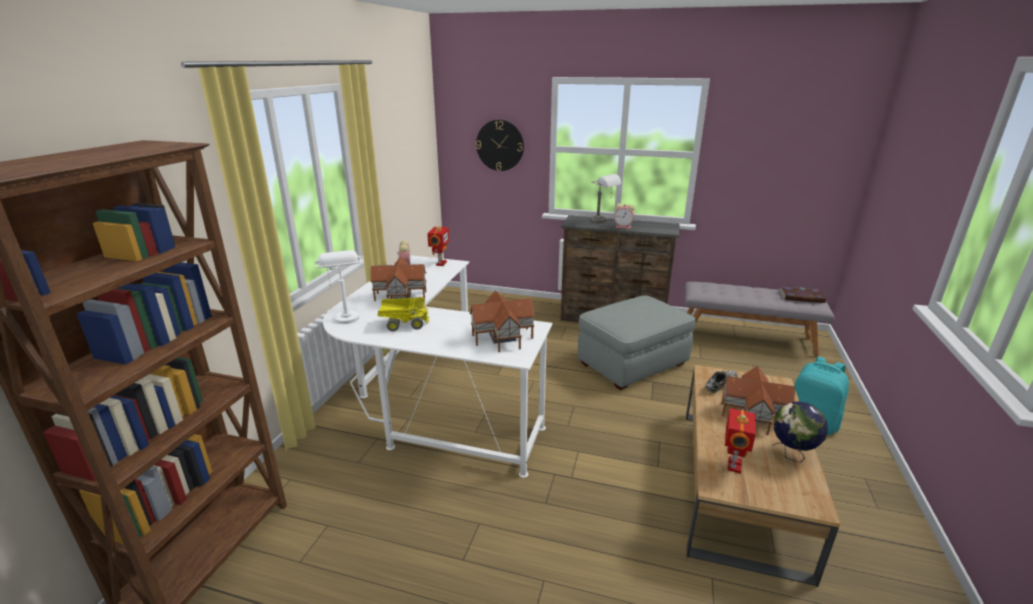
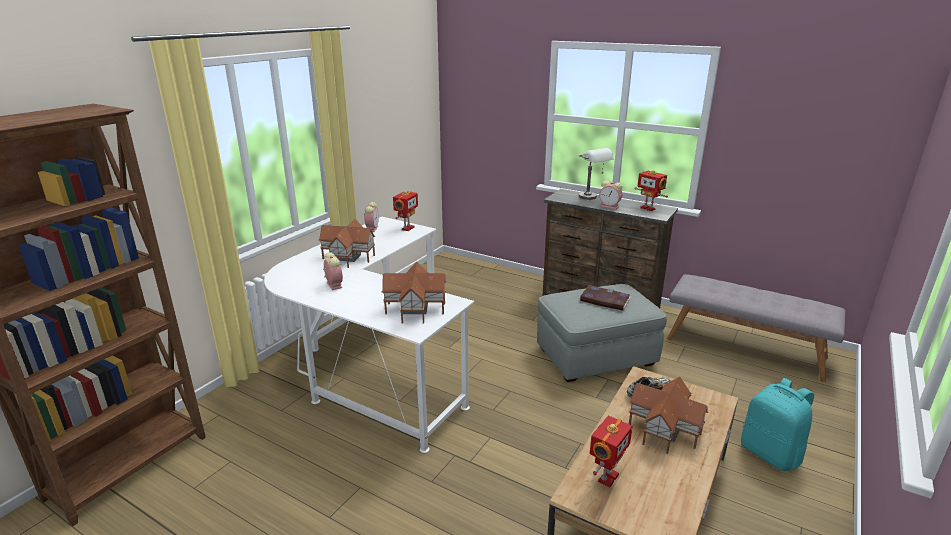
camera: 15 degrees right, 0 degrees up
(345, 315) = (289, 270): white table lamp -> none
(403, 324) = (333, 284): toy truck -> alarm clock
(500, 145) = (498, 110): wall clock -> none
(656, 226) = (648, 208): none -> toy robot
(791, 455) = (680, 480): globe -> none
(801, 297) = (812, 307): book -> book (604, 300)

